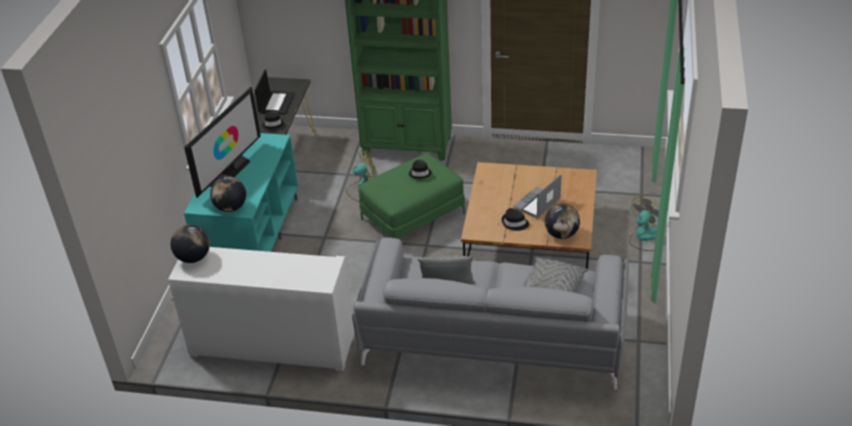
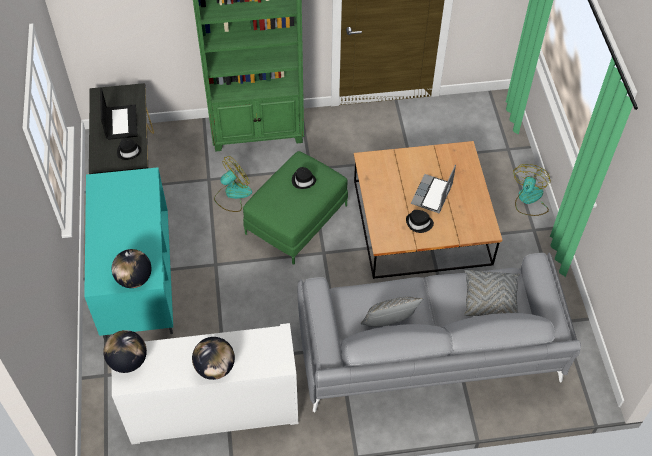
camera: 20 degrees left, 15 degrees up
(229, 171) = (111, 230): television -> none
(561, 234) = (468, 228): globe -> globe (215, 367)

